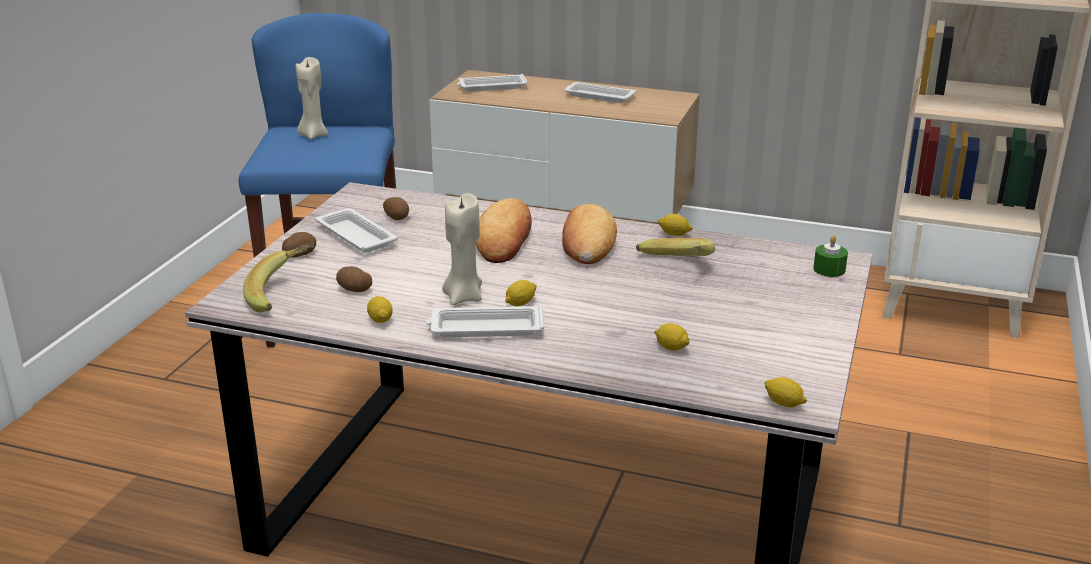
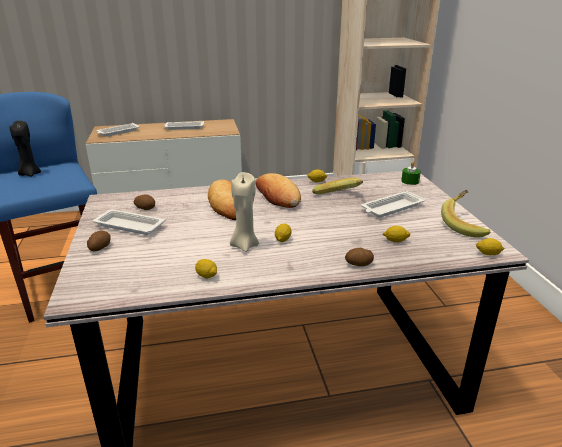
camera: 30 degrees left, 0 degrees up
(283, 295) = (116, 279): banana -> banana (465, 225)
(313, 135) = (30, 174): beige candle -> black candle
(354, 289) = (165, 261): potato -> potato (359, 264)
(485, 328) = (280, 261): white tray -> white tray (391, 208)

